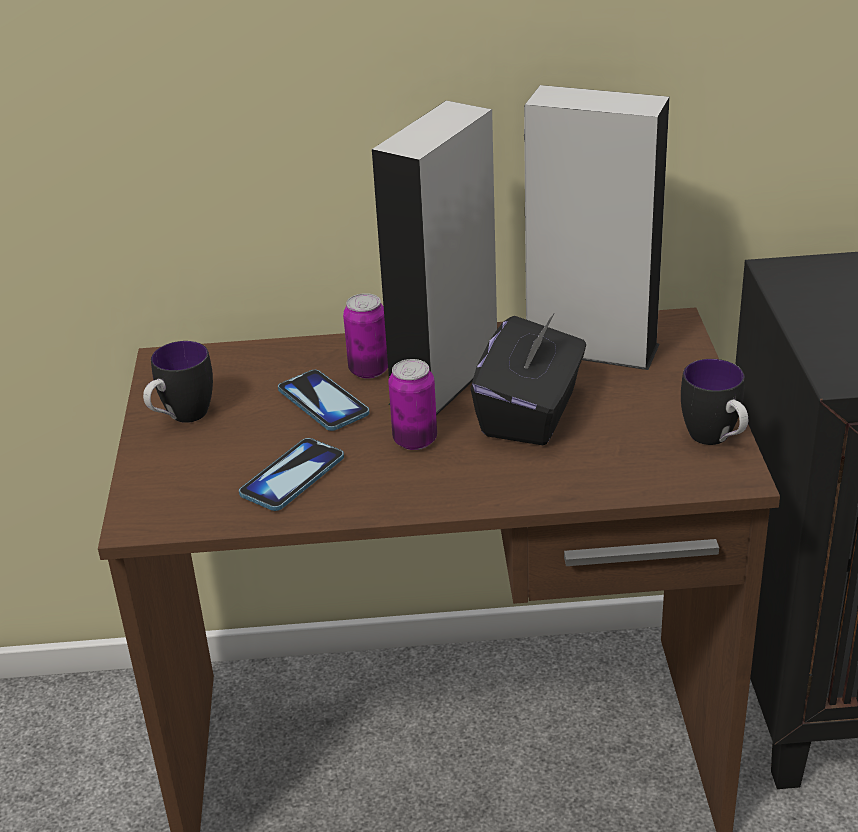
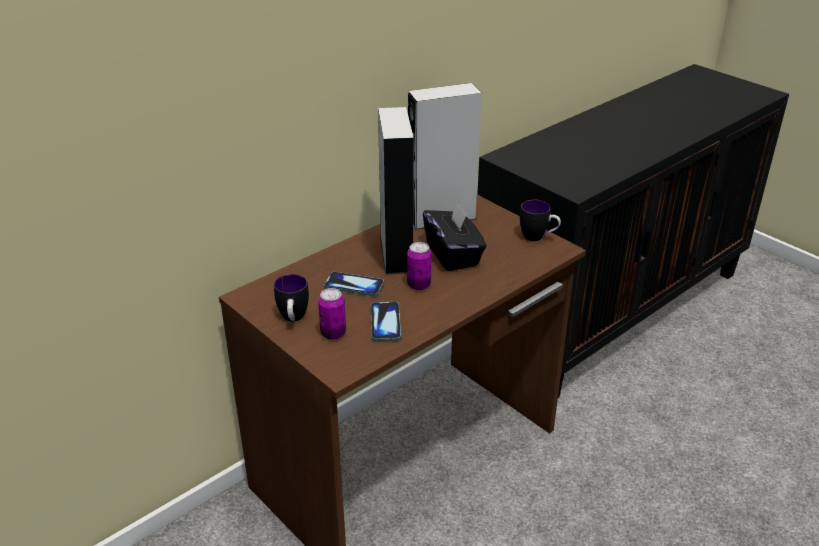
camera: 40 degrees left, 0 degrees up
(369, 370) = (355, 263): can -> can (333, 333)

